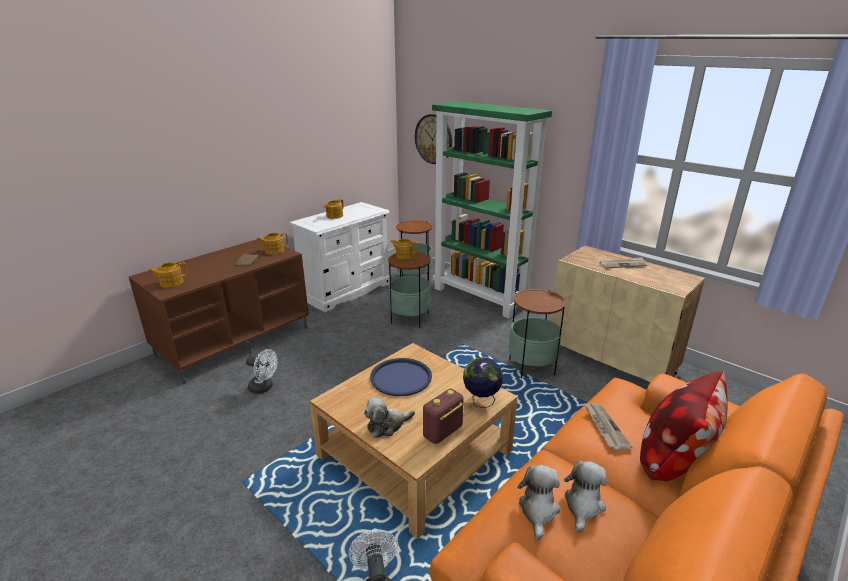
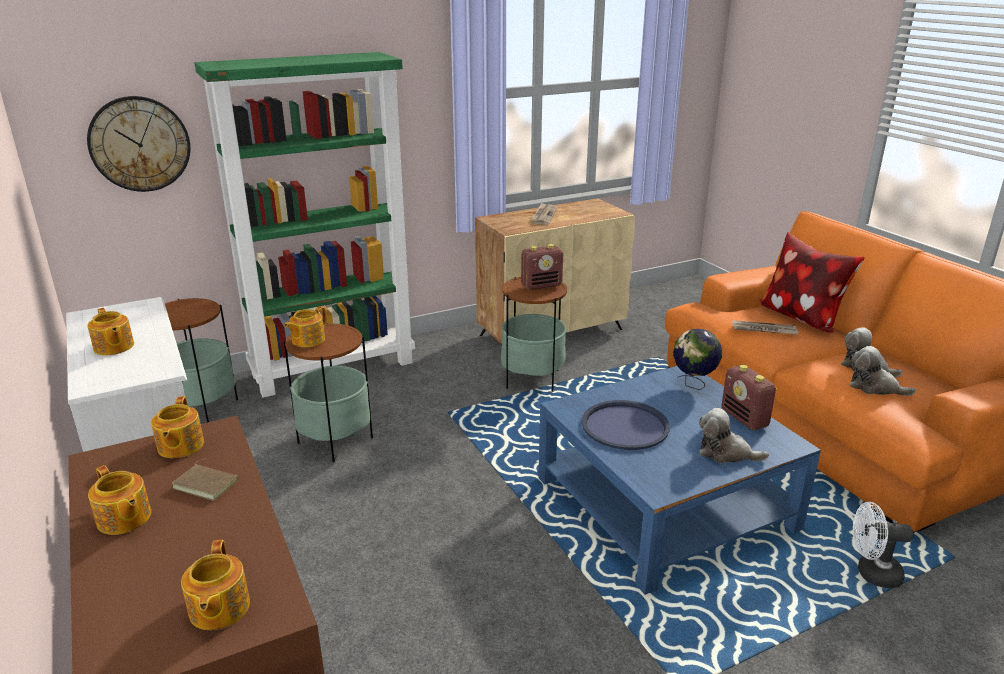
camera: 70 degrees left, 0 degrees up
(224, 255) = (124, 519): none -> teapot
(264, 388) = (433, 646): white fan -> none
(387, 425) = (725, 453): plush toy -> plush toy turned 120 degrees clockwise
(414, 453) = (664, 503): beige coffee table -> blue coffee table
(544, 301) = (541, 285): none -> radio

